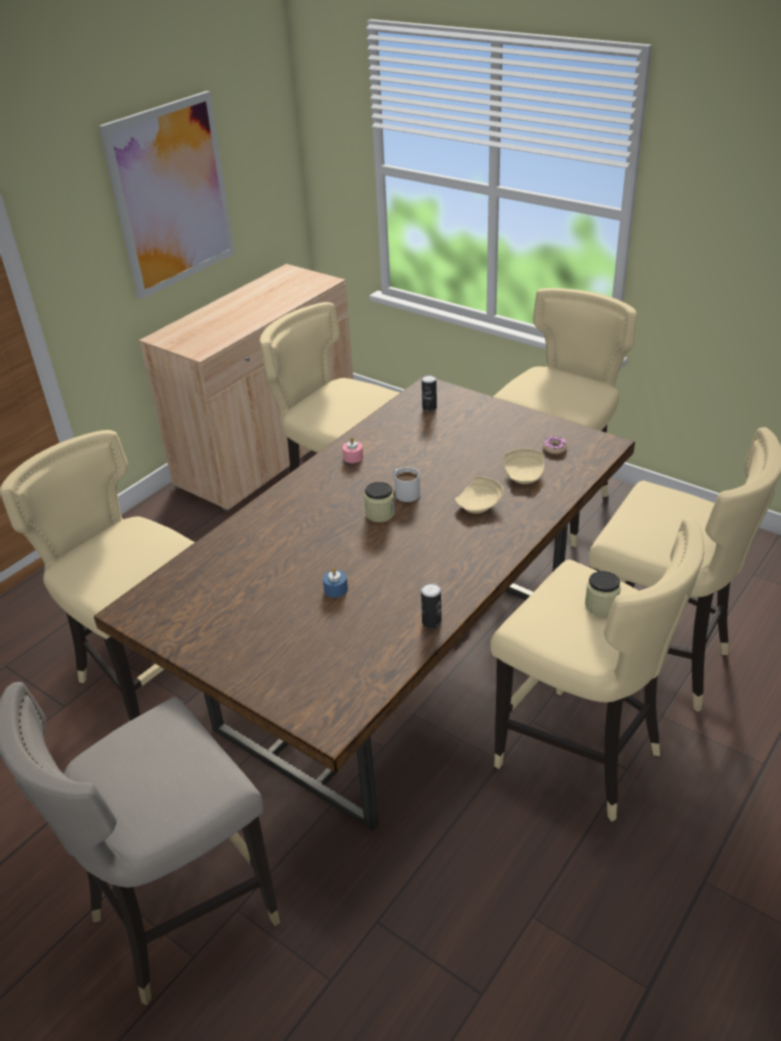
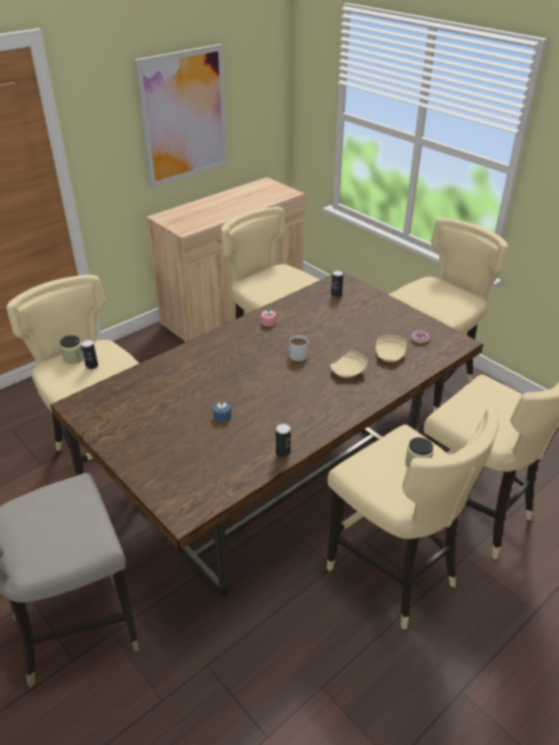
camera: 10 degrees right, 0 degrees up
(129, 554) = (92, 365): none -> can
(380, 514) = (273, 366): jar -> jar (74, 358)

